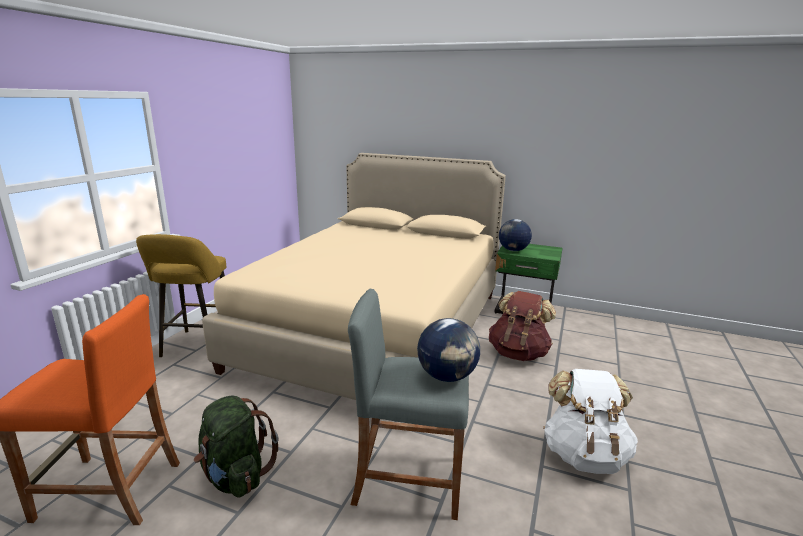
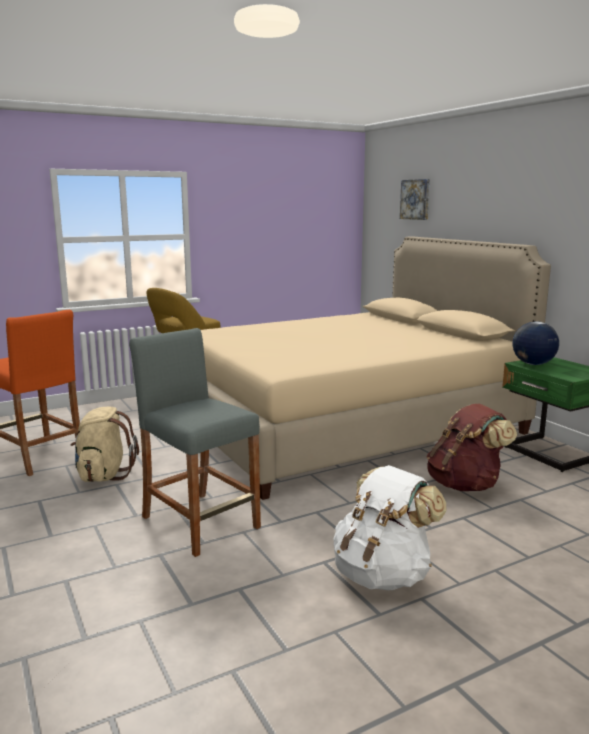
camera: 40 degrees right, 5 degrees down
(236, 476) = (104, 475): green backpack -> beige backpack
(360, 120) = (416, 199): none -> picture
(447, 376) = (213, 414): globe -> none

